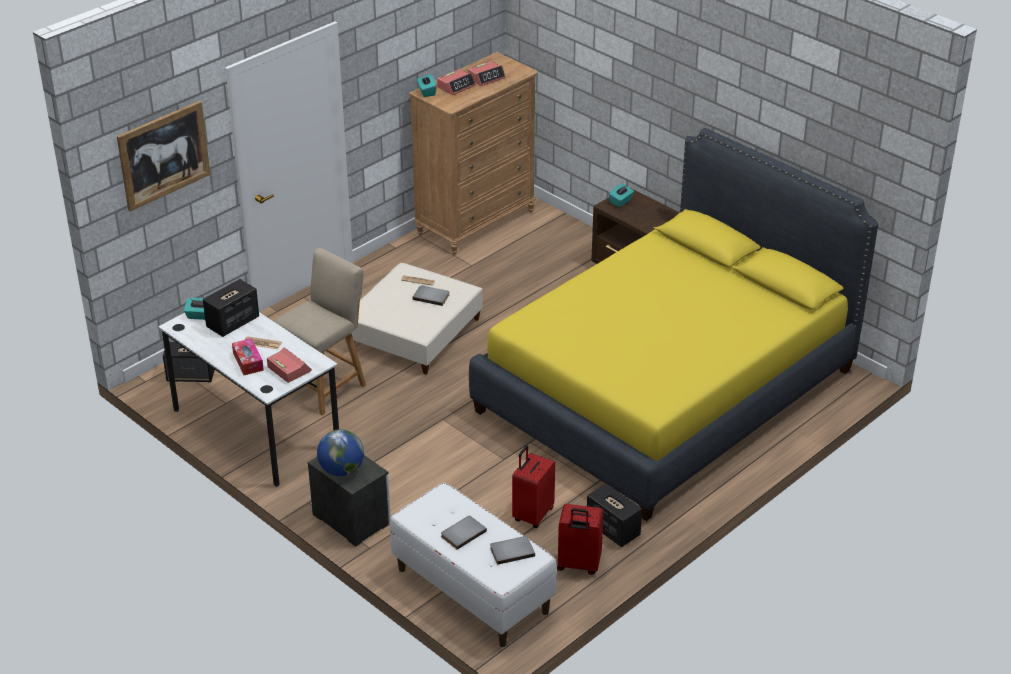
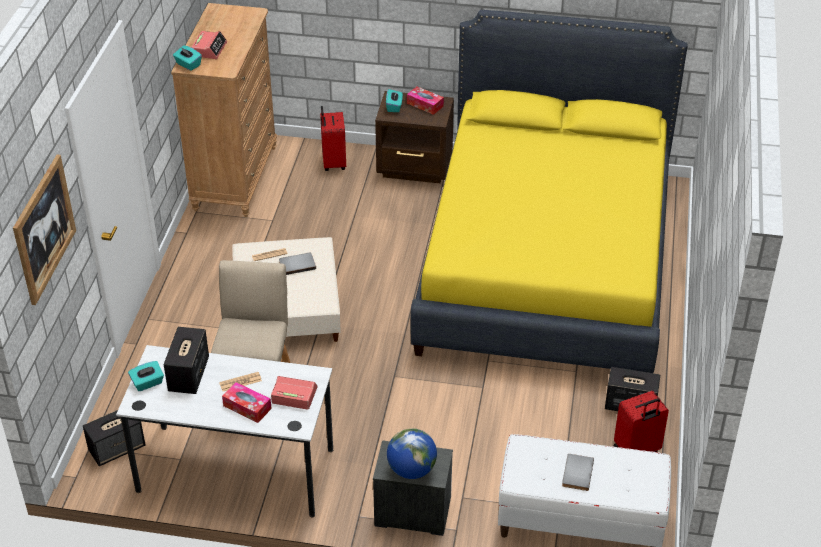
camera: 35 degrees left, 5 degrees up
(486, 77) = (228, 31): alarm clock -> none
(511, 551) = (631, 467): grey book -> none
(532, 515) = (556, 425): red suitcase -> red suitcase (333, 163)
(649, 209) = (425, 105): none -> tissue box

